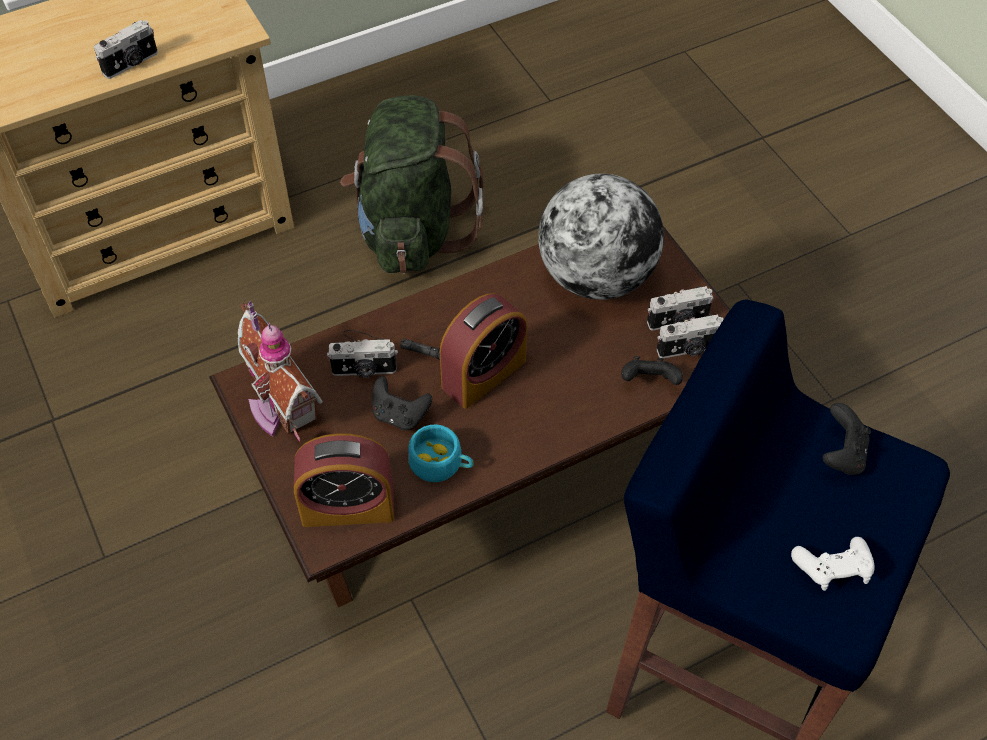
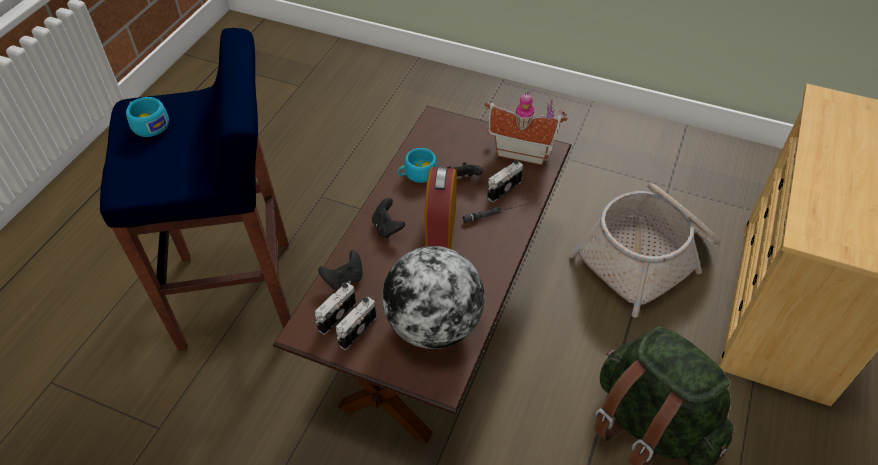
camera: 140 degrees right, 5 degrees down
(131, 64) = (816, 172): camera -> none
(203, 362) = (646, 257): none -> basket
(348, 507) = (440, 134): alarm clock -> none
(832, 570) = (148, 124): white game controller -> turquoise cup
(842, 454) = (167, 174): black game controller -> black game controller (387, 228)

